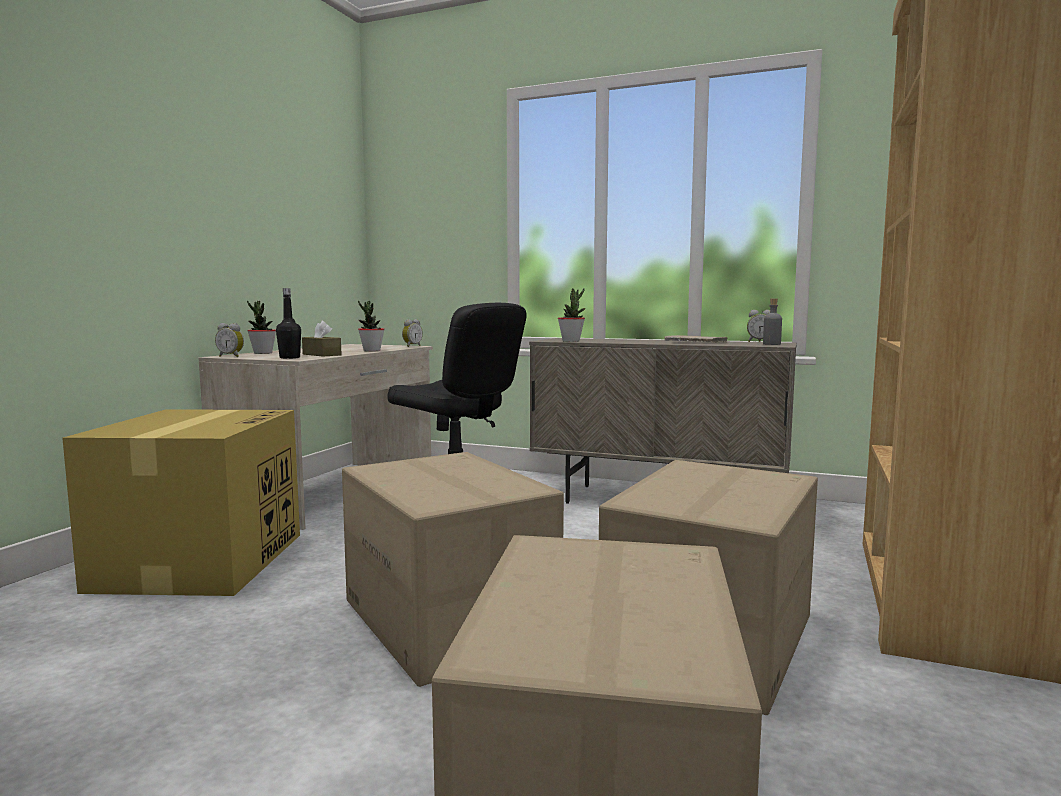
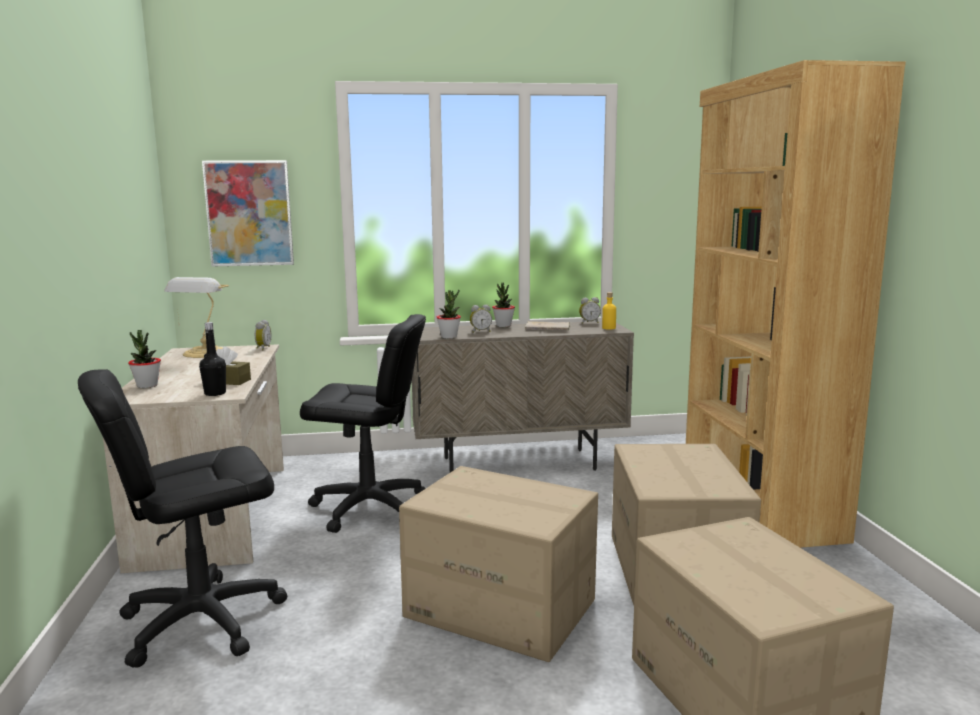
camera: 30 degrees left, 5 degrees up
(201, 560) = (201, 621): cardboard box -> black office chair
(231, 356) = (138, 399): alarm clock -> alarm clock (480, 331)
(360, 346) = (204, 353): none -> table lamp
(371, 351) = (252, 365): potted plant -> potted plant (503, 326)
(429, 224) = (249, 213): none -> picture
(771, 344) = (608, 328): grey bottle -> yellow bottle

